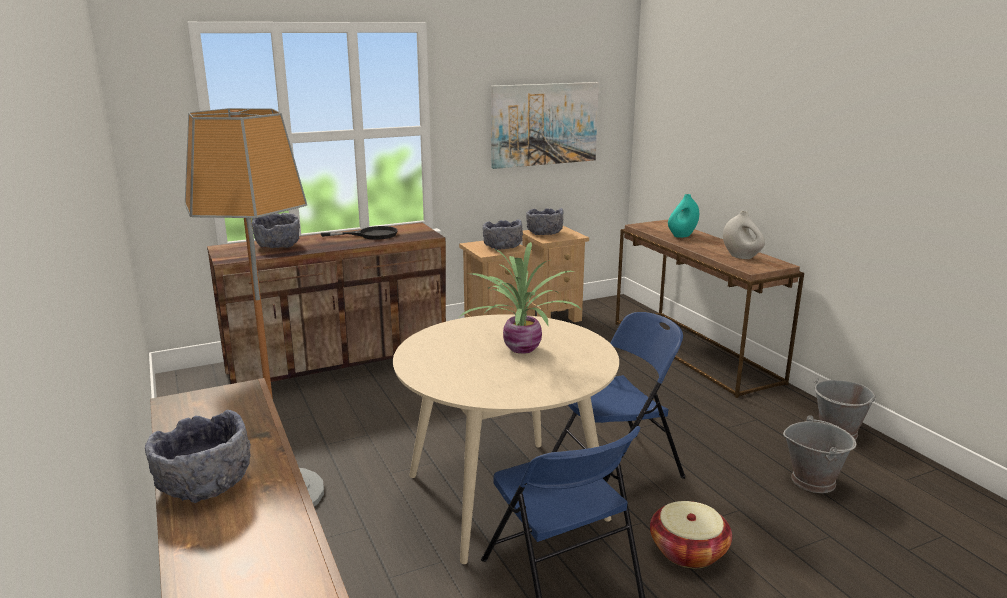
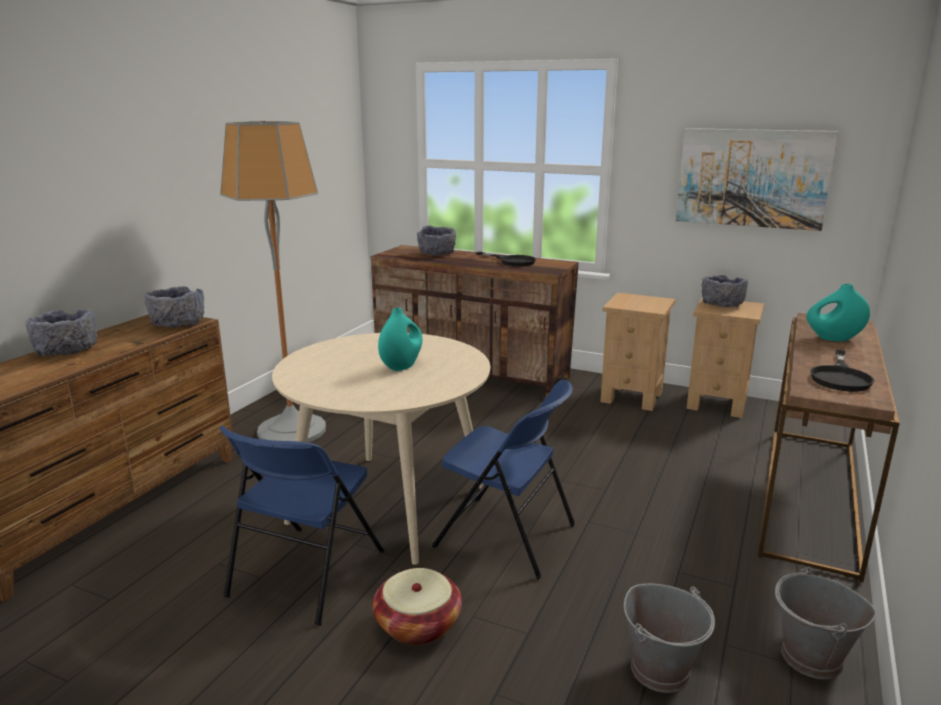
camera: 50 degrees right, 0 degrees up
(502, 247) = (645, 304): grey bowl -> grey bowl (178, 324)
(520, 349) = (401, 366): potted plant -> turquoise vase
(741, 256) = (840, 377): white vase -> black frying pan

